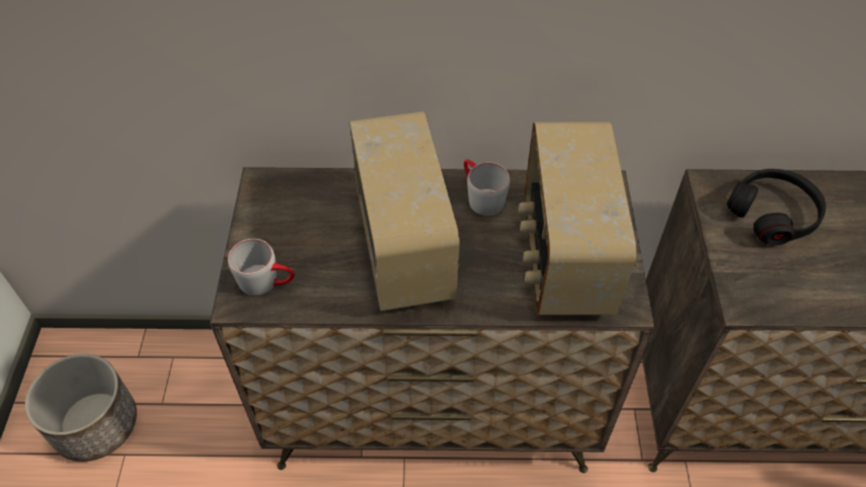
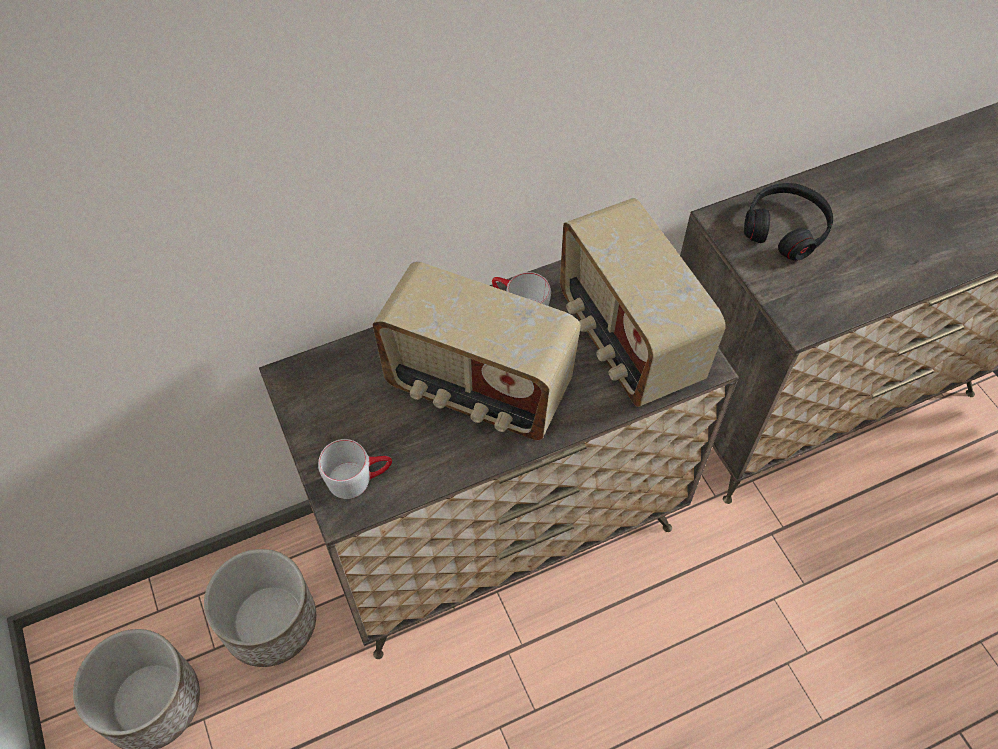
camera: 25 degrees left, 5 degrees up
(213, 401) = (270, 622): none -> planter
(406, 248) = (477, 389): radio -> radio turned 150 degrees clockwise

